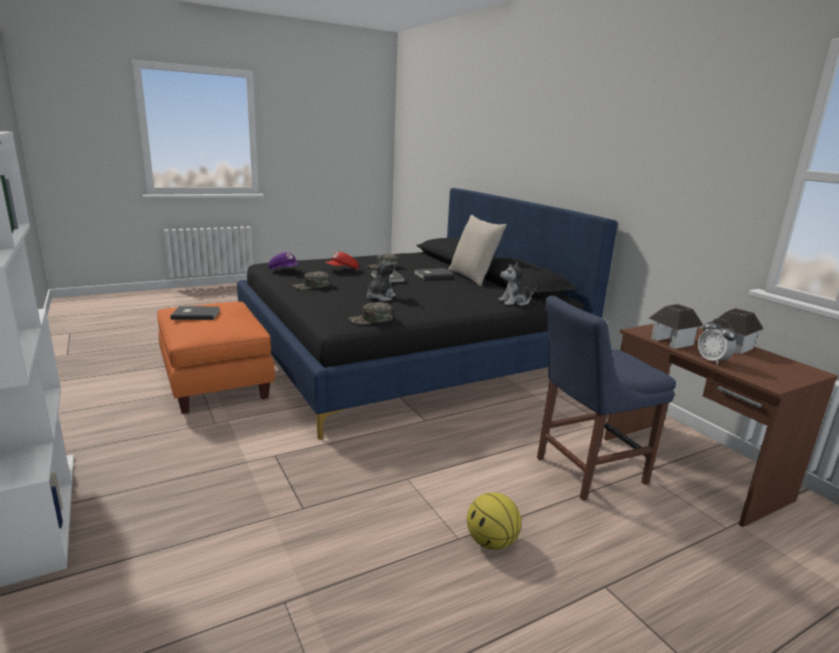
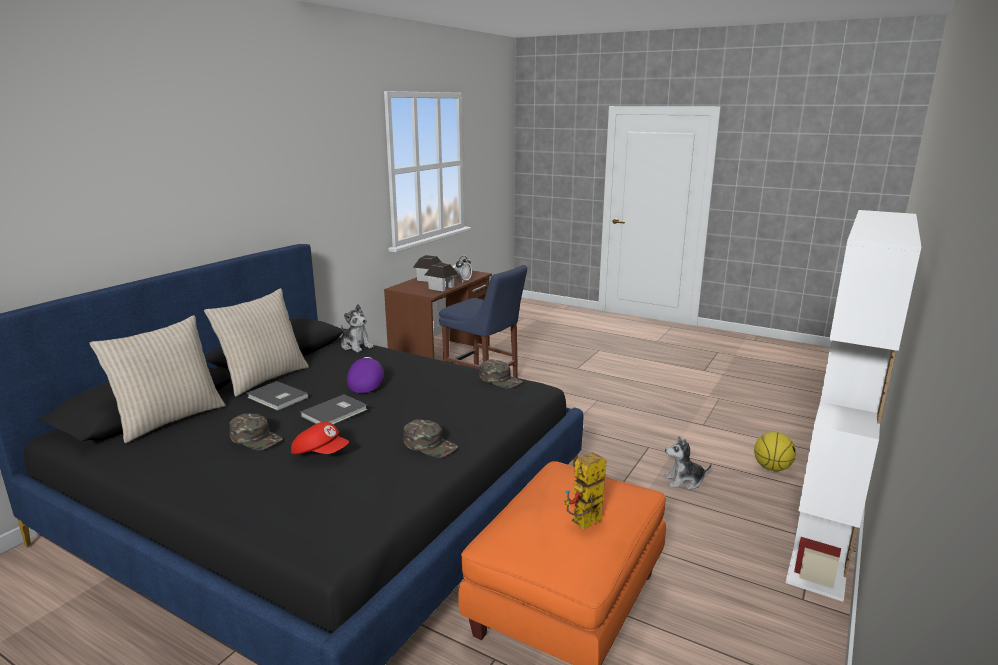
camera: 120 degrees left, 0 degrees up
(195, 314) = (584, 524): grey book -> toy robot
(284, 270) = (374, 497): purple cap -> purple cap (366, 384)
(380, 297) = (423, 396): plush toy -> plush toy (684, 481)
(435, 261) = (169, 419): none -> beige pillow
(491, 542) = (587, 392): basketball -> basketball (772, 468)

